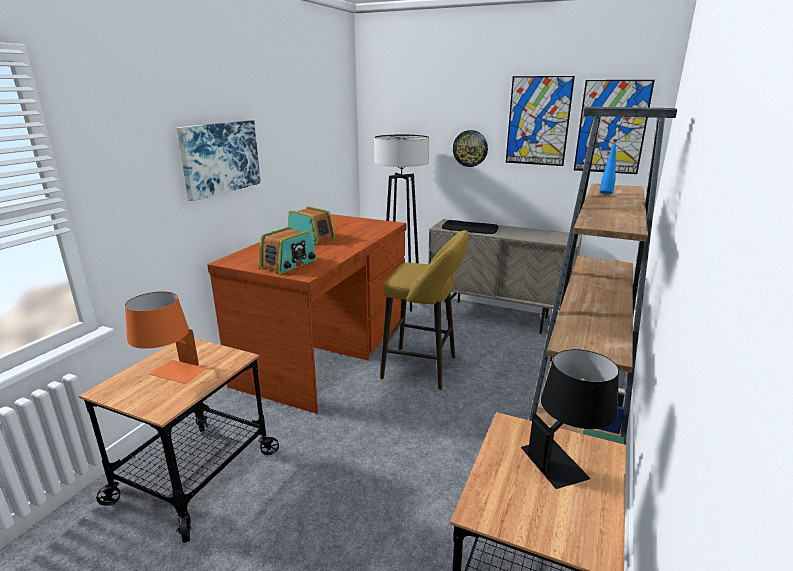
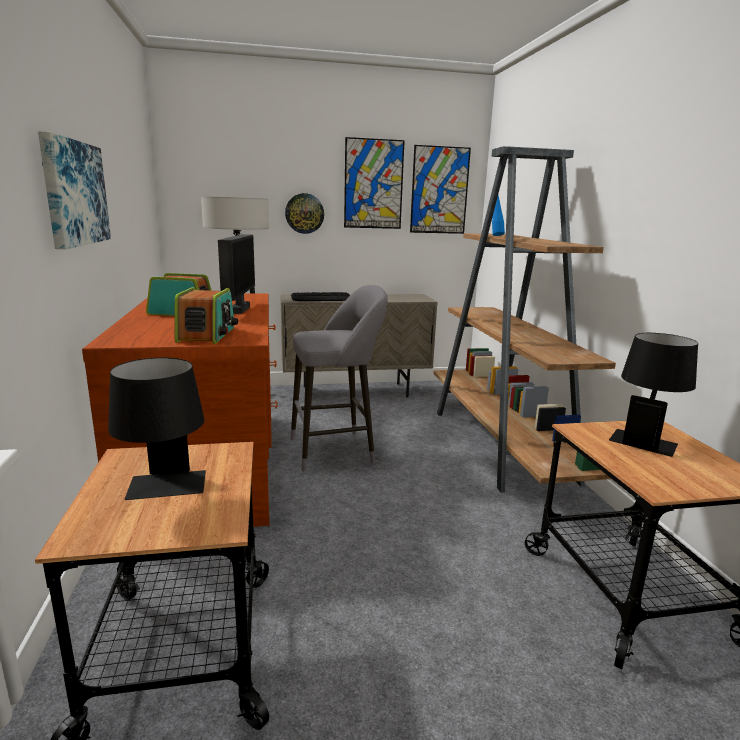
camera: 35 degrees left, 5 degrees down
(170, 376) = (165, 492): orange table lamp -> black table lamp
(352, 240) = (238, 310): none -> monitor
(424, 368) = (337, 450): yellow stool -> grey stool

